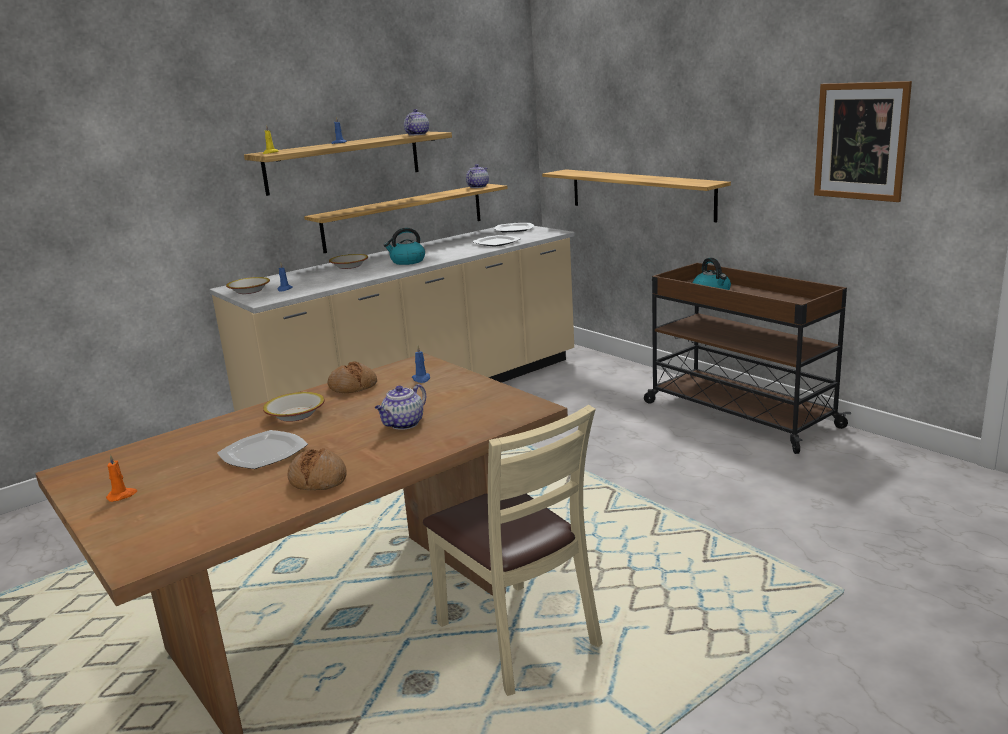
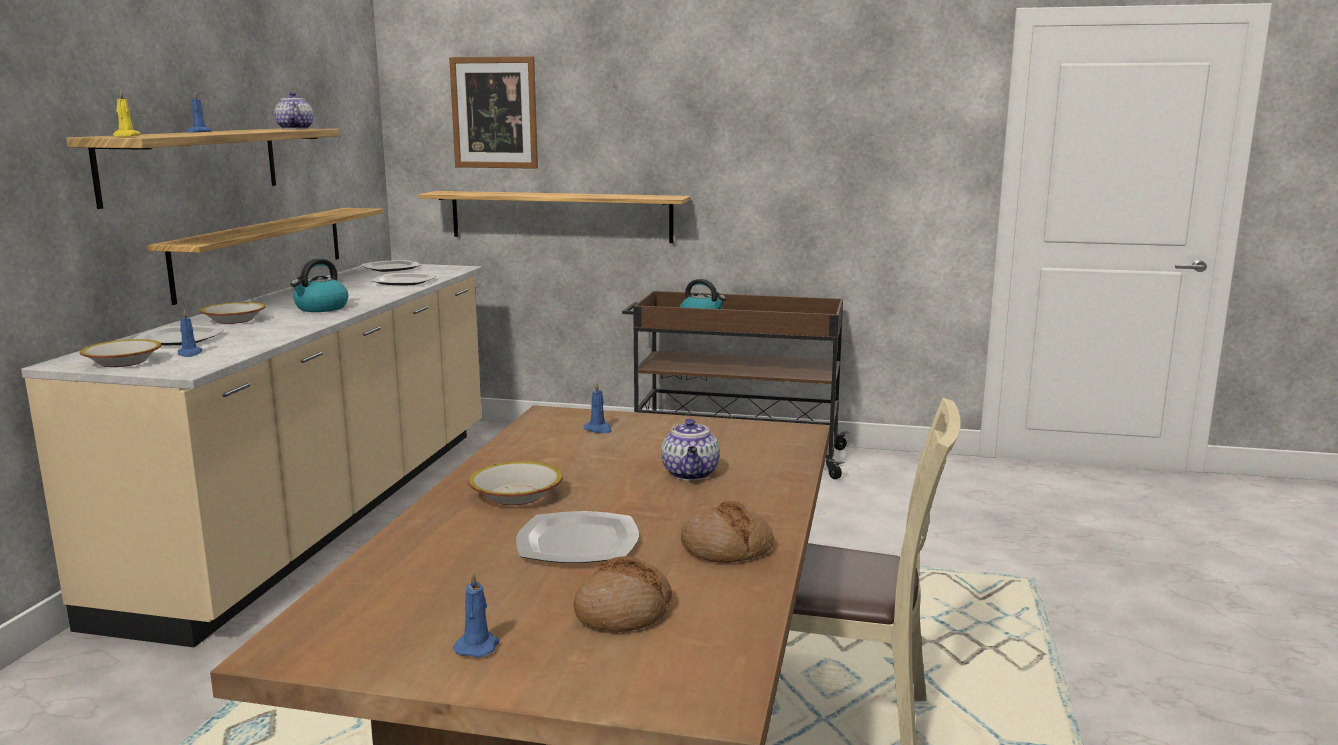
camera: 40 degrees left, 5 degrees down
(122, 495) = (478, 646): orange candle -> blue candle
(300, 277) = (179, 339): none -> plate
(353, 386) = (522, 452): bread -> bread (623, 611)
(478, 187) = (343, 210): teapot -> none
(861, 141) = (846, 148): picture -> picture (494, 113)

